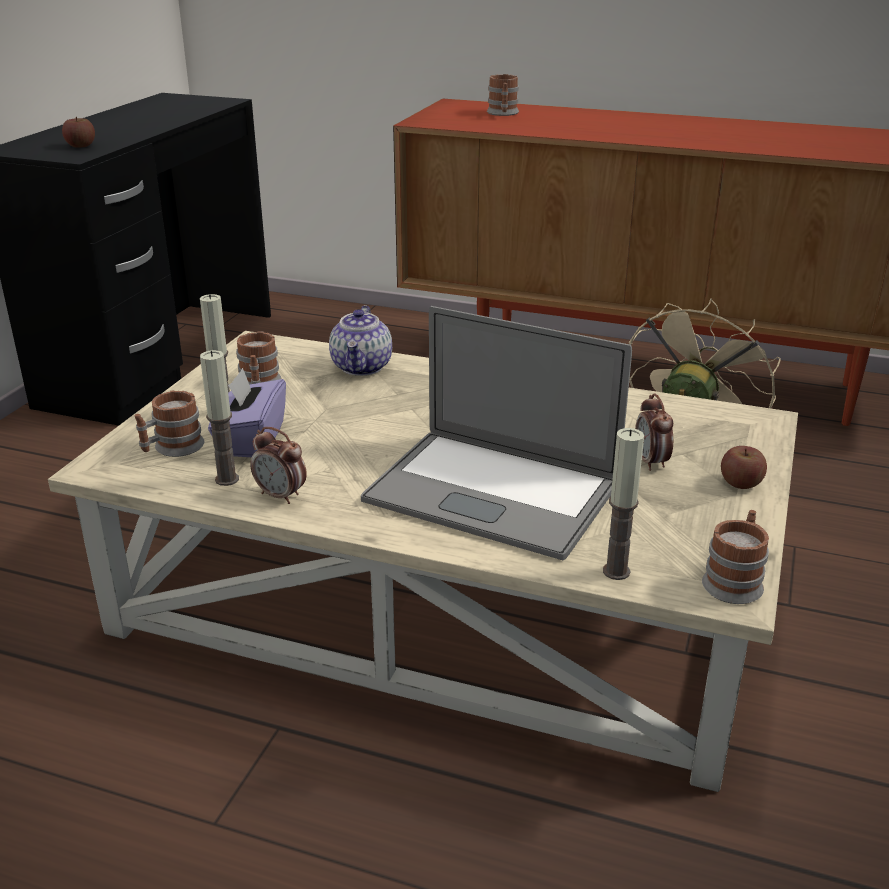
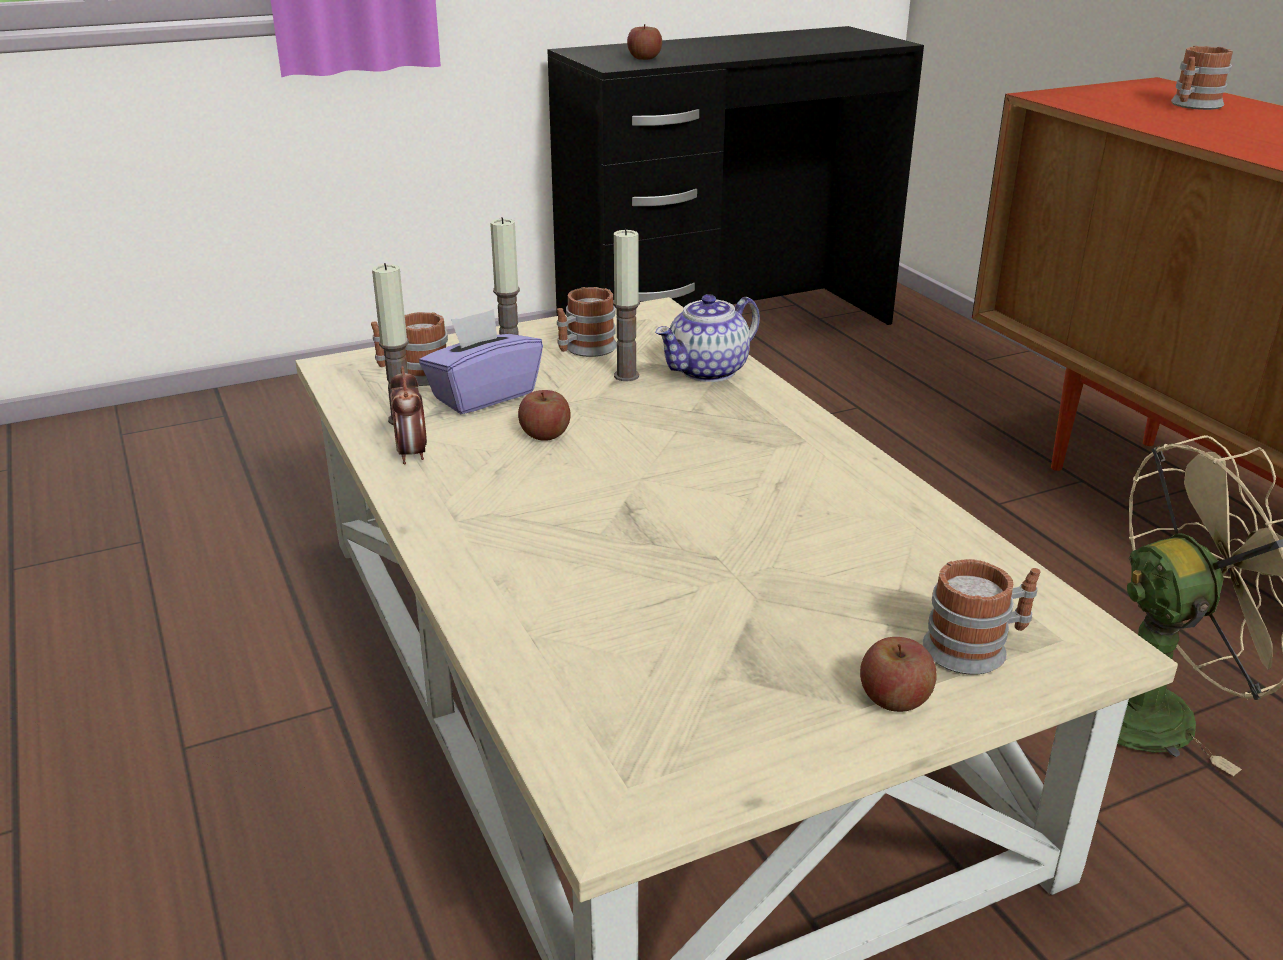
camera: 45 degrees right, 0 degrees up
(341, 445) = (545, 434): none -> apple
(492, 492) = (588, 548): laptop -> none
(616, 571) = (546, 699): candle -> candle (626, 376)
(651, 462) = (826, 612): alarm clock -> none
(735, 580) = (651, 797): mug -> mug (977, 647)

